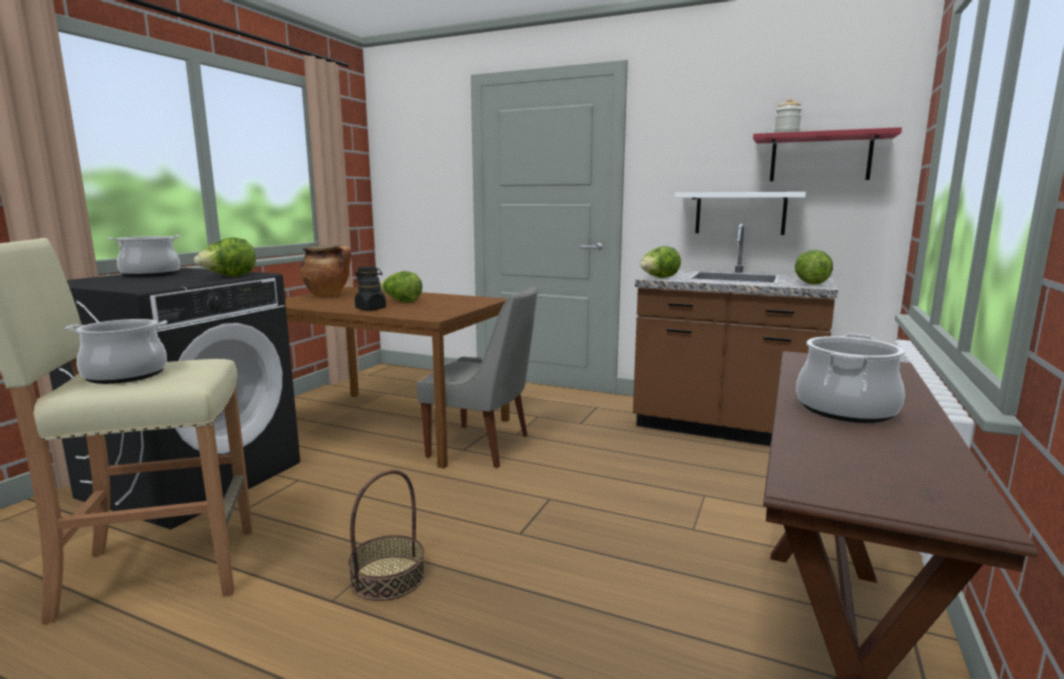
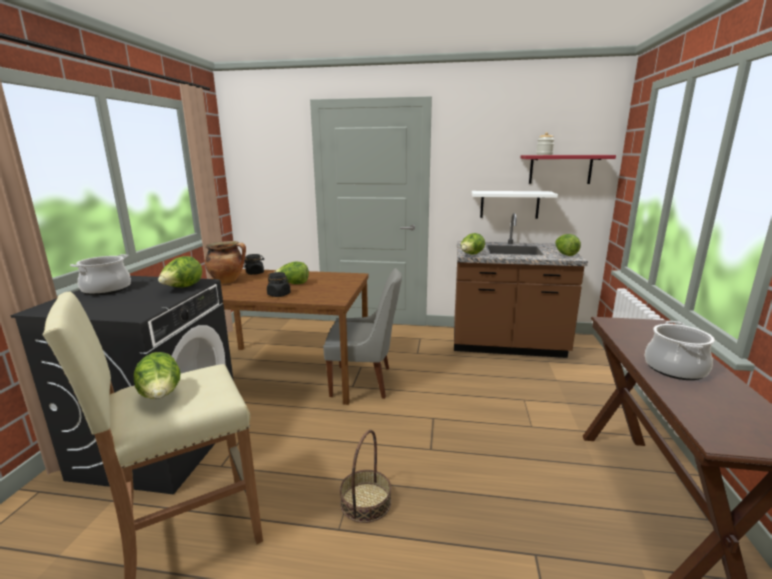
camera: 15 degrees left, 5 degrees up
(126, 375) = (161, 396): cooking pot -> lettuce

